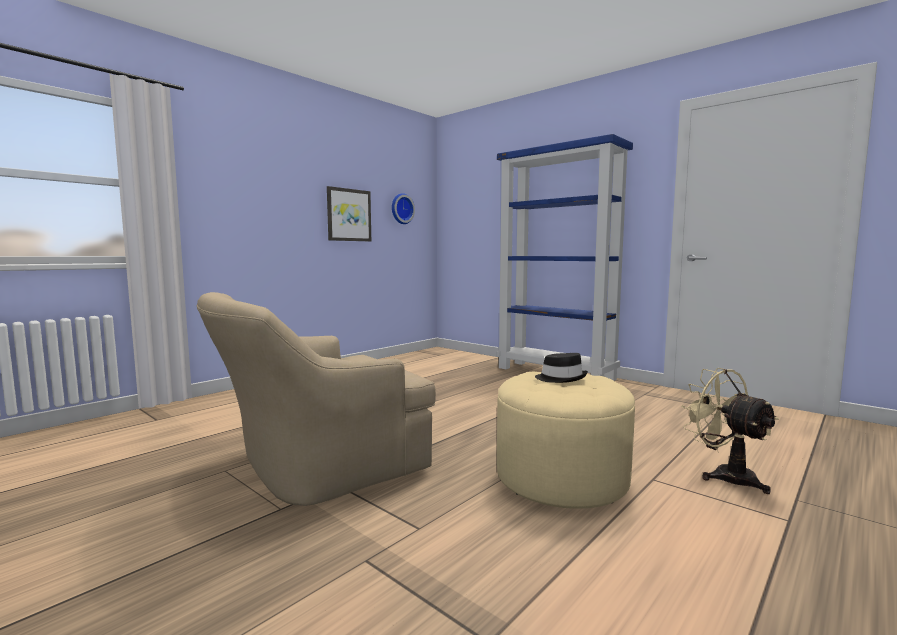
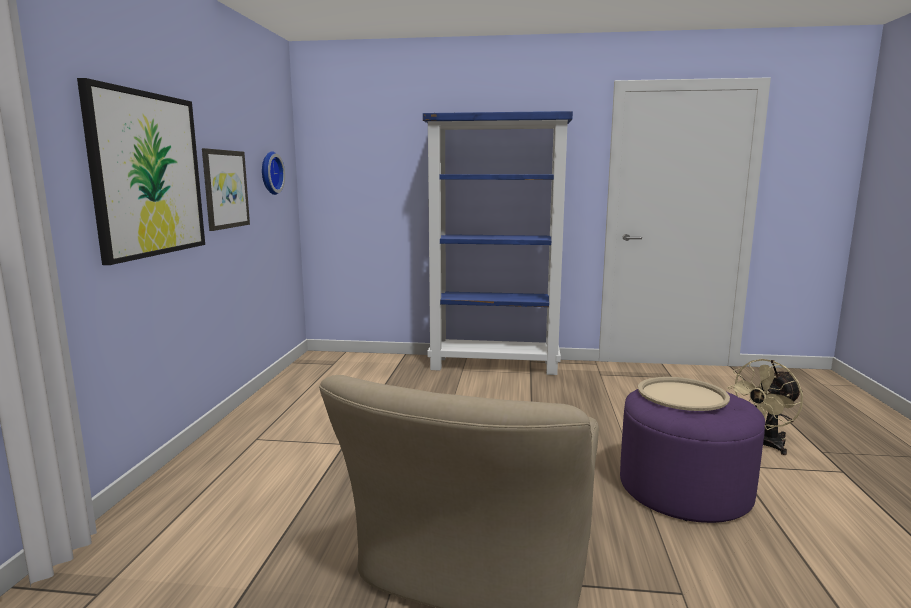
camera: 35 degrees left, 5 degrees up
(273, 198) = (147, 174): none -> picture
(561, 378) = (682, 395): black hat -> beige tray
(561, 477) = (684, 488): beige ottoman -> purple ottoman
(725, 475) = (764, 444): beige fan -> beige fan turned 60 degrees counterclockwise

